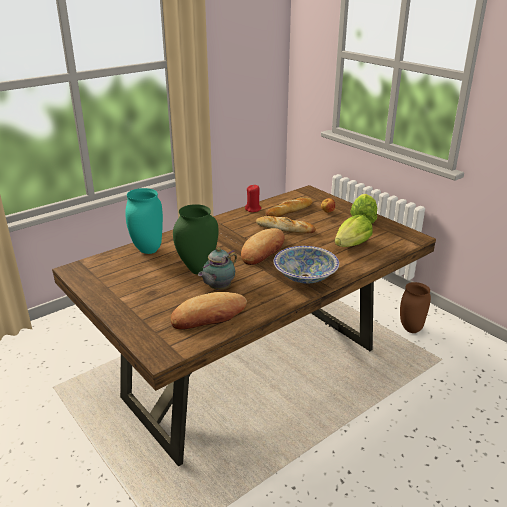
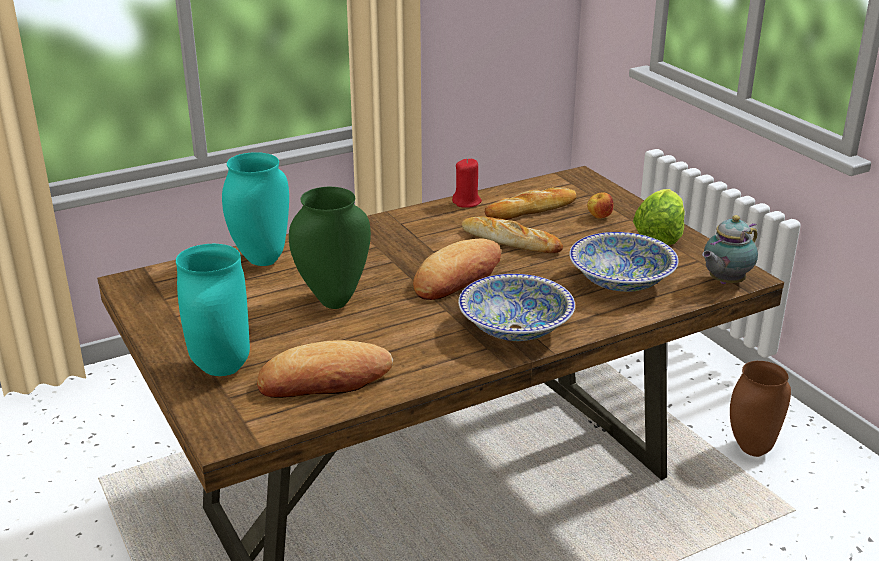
camera: 10 degrees right, 0 degrees up
(144, 315) = (219, 368): none -> turquoise vase
(218, 288) = (357, 335): teapot -> teapot (724, 282)
(352, 245) = (621, 281): lettuce -> bowl

